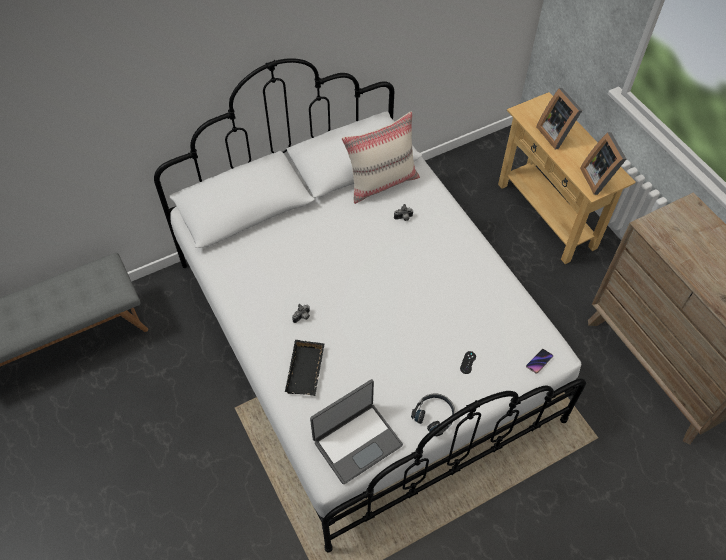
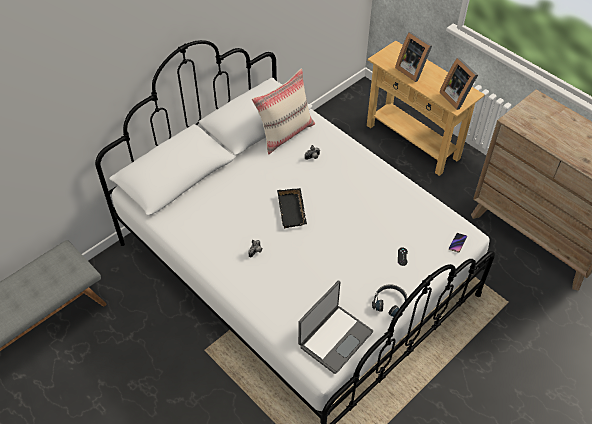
camera: 15 degrees left, 5 degrees down
(306, 371) = (274, 293): black tray -> black tray (293, 211)

